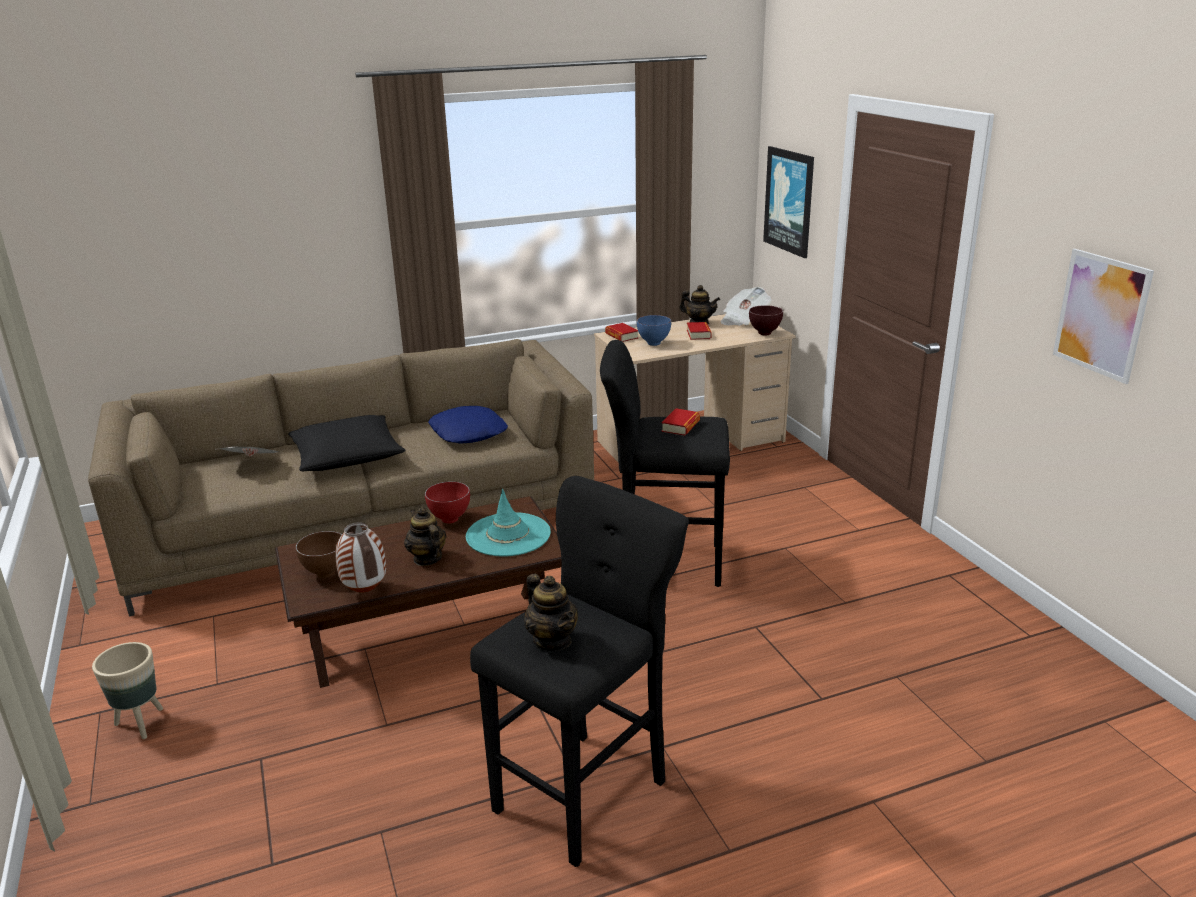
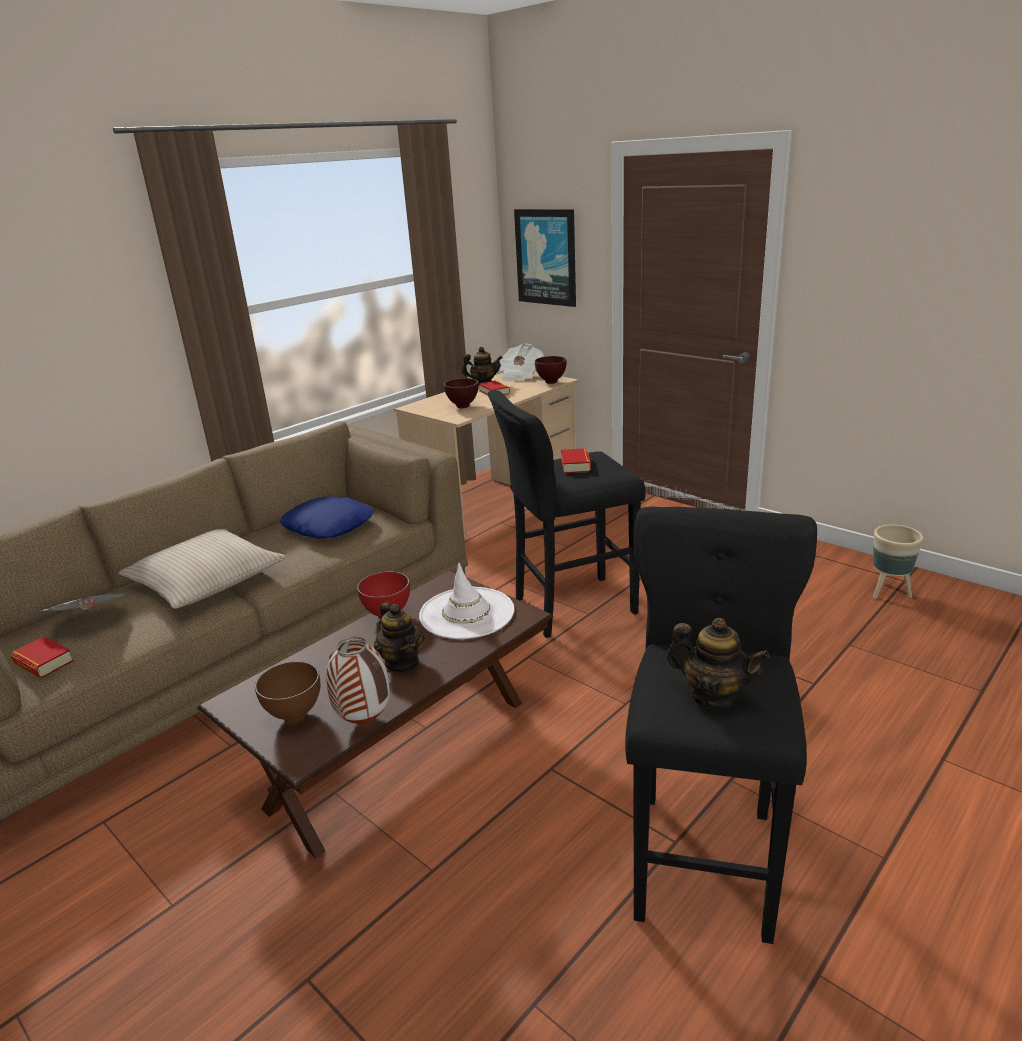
camera: 25 degrees left, 0 degrees up
(140, 723) = (95, 1005): beige planter -> beige planter (888, 592)
(347, 456) = (206, 581): black pillow -> beige pillow
(427, 558) = (402, 662): teapot -> teapot turned 150 degrees counterclockwise
(508, 535) = (467, 613): turquoise hat -> white hat
(621, 336) = (424, 406): book -> book (43, 662)
(654, 344) = (463, 406): blue bowl -> brown bowl
(1101, 315) = (937, 287): picture -> none

